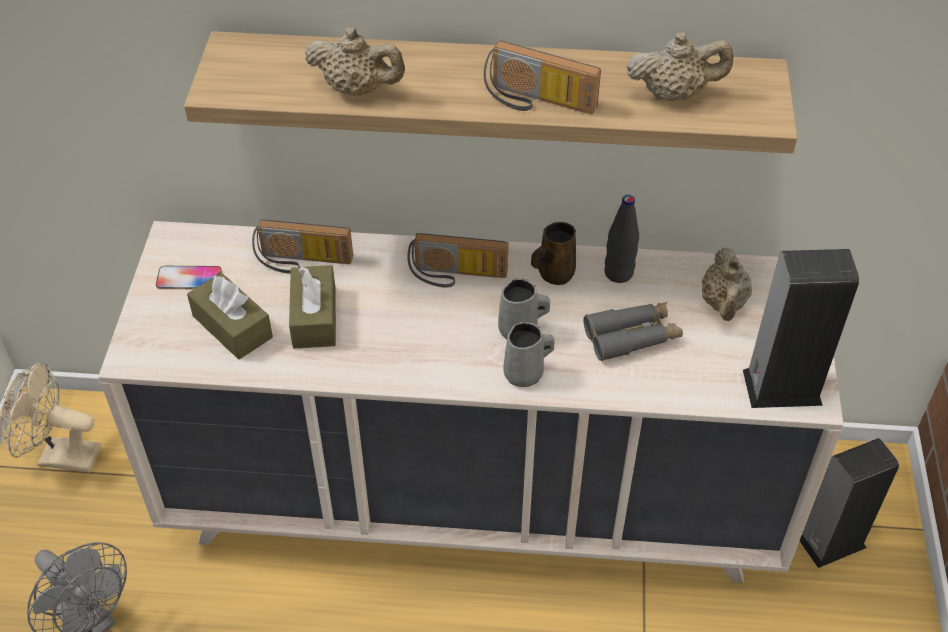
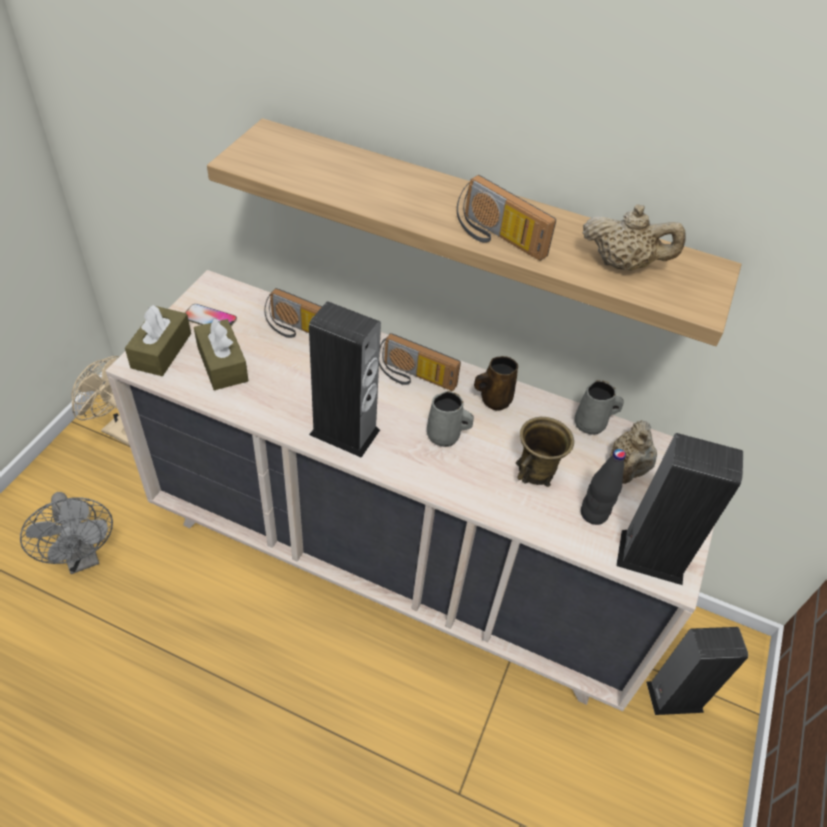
camera: 15 degrees right, 0 degrees up
(314, 317) = (287, 376): brown tissue box -> brown tissue box (161, 350)
(357, 90) = (350, 189): beige teapot -> none
(409, 360) = (344, 432): none -> speaker
(525, 374) = (433, 473): grey mug -> grey mug (591, 424)
(618, 273) = (548, 416): black bottle -> black bottle (593, 514)
(632, 337) = (537, 471): grey binoculars -> brown mug

